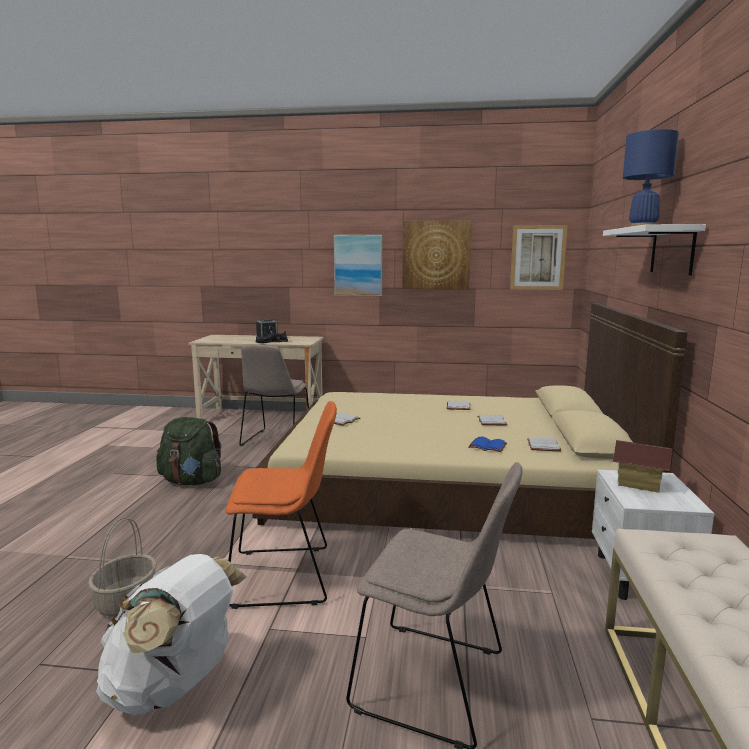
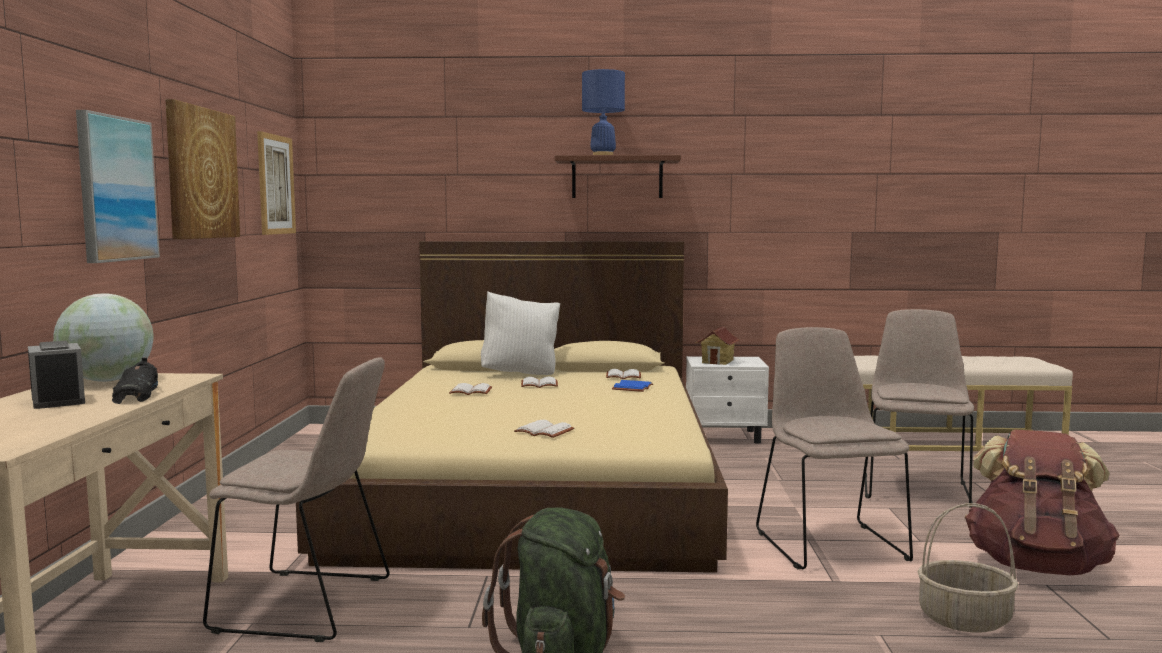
camera: 95 degrees left, 5 degrees down
(174, 686) = (1036, 566): white backpack -> brown backpack
(285, 576) = (828, 543): orange chair -> beige chair
(302, 338) = (108, 380): none -> globe
(537, 418) = (521, 374): none -> white pillow
(672, 250) = (617, 178): white shelf -> brown shelf

